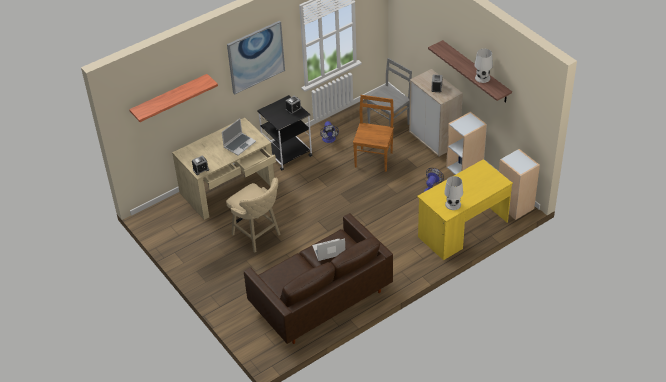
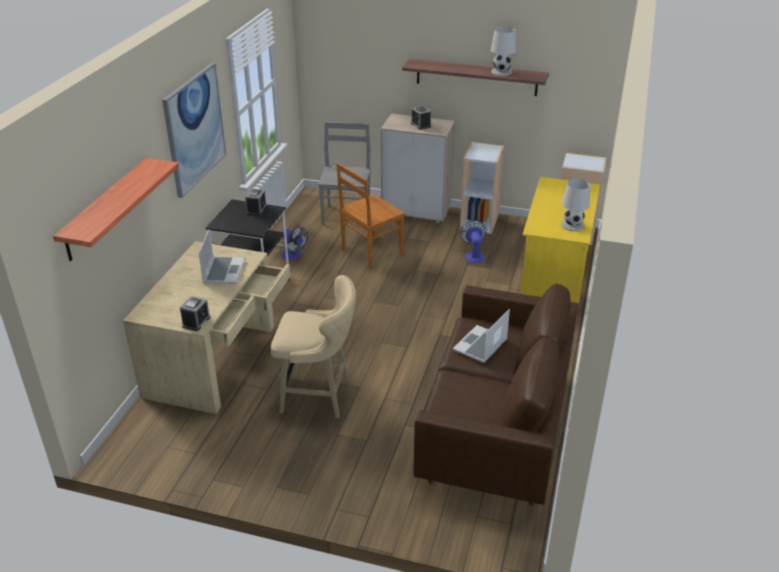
camera: 40 degrees left, 10 degrees down
(374, 159) = (370, 253): brown chair -> brown chair turned 105 degrees counterclockwise

